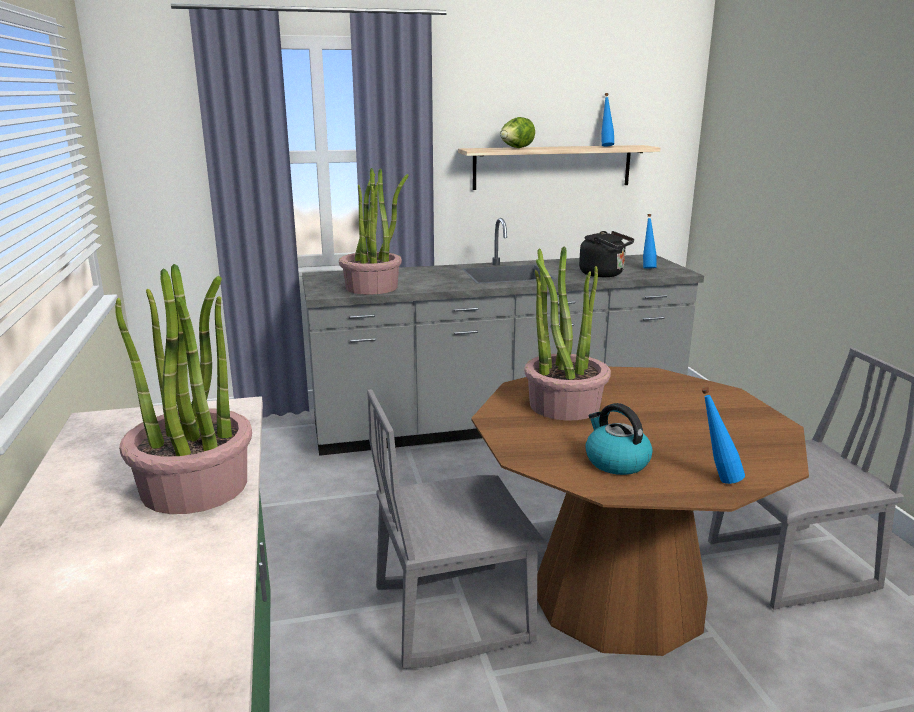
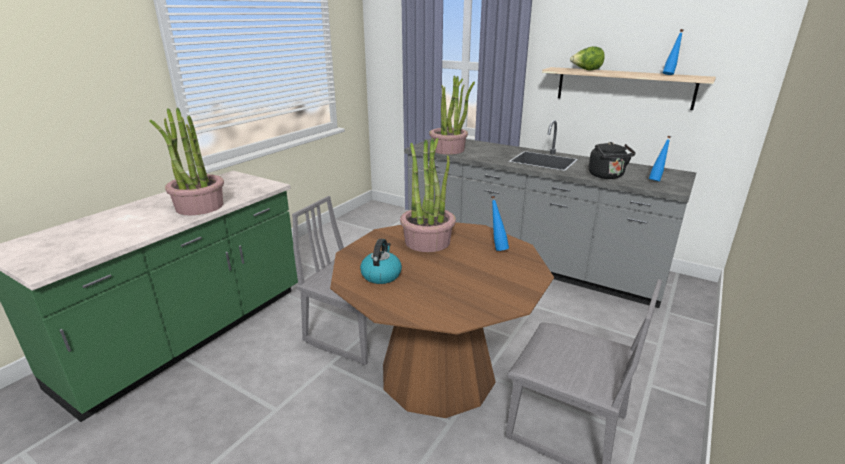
camera: 45 degrees right, 5 degrees up
(716, 479) = (403, 306): blue bottle -> blue bottle (497, 248)

